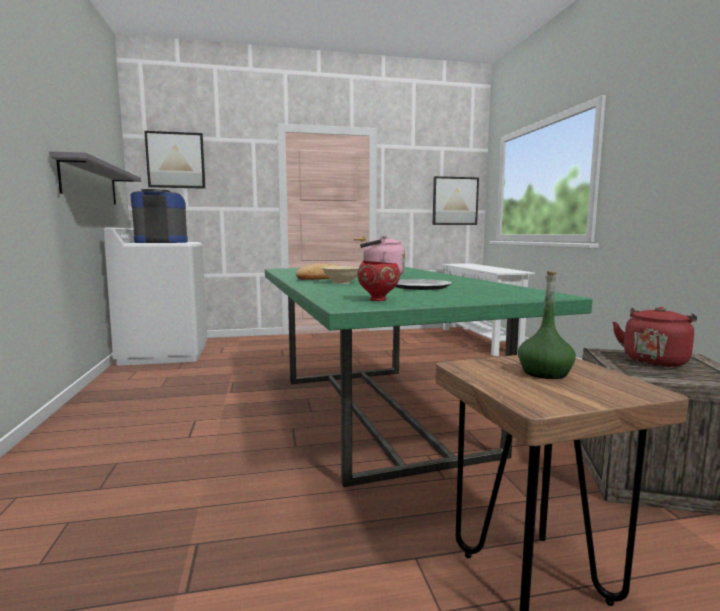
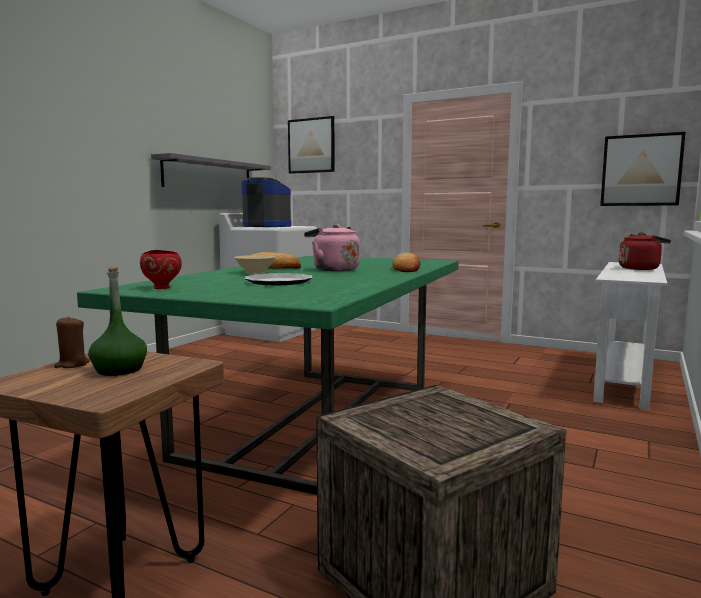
camera: 40 degrees right, 0 degrees up
(421, 272) = (407, 269): none -> bread
(495, 380) = (72, 365): none -> brown candle
(654, 360) = (452, 416): red kettle -> red kettle (640, 268)

